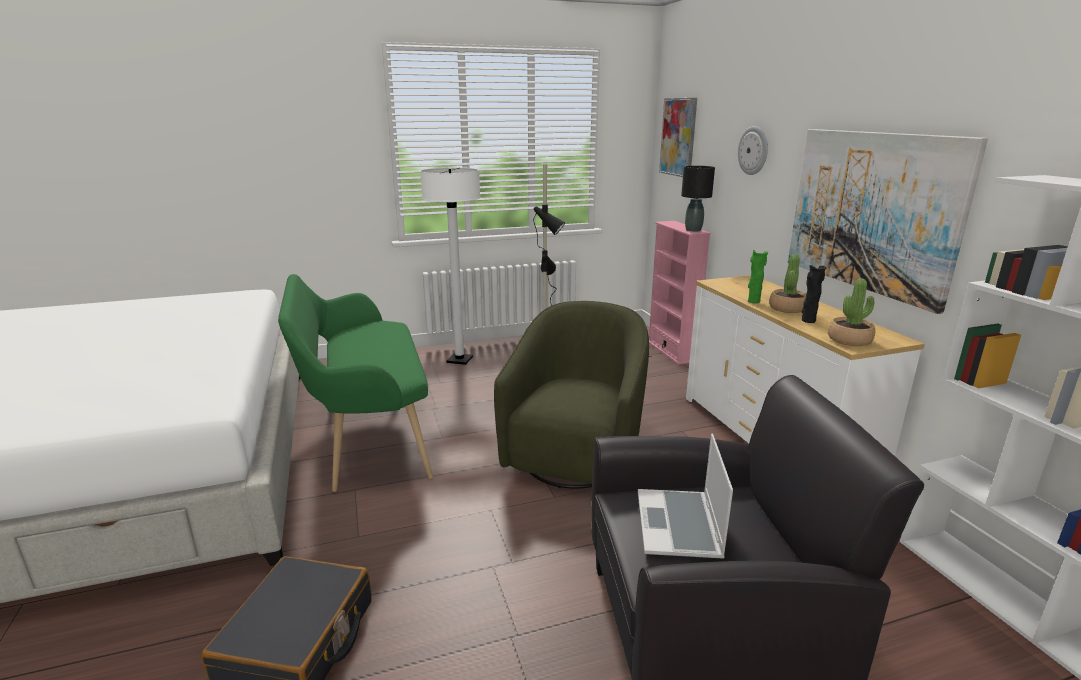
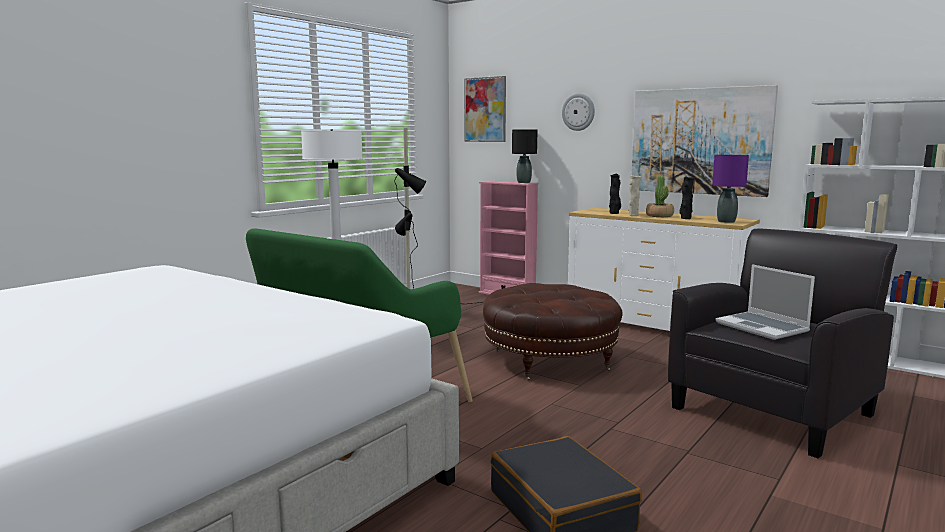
camera: 35 degrees left, 10 degrees down
(576, 453) = (550, 360): green armchair -> brown ottoman
(742, 292) = (614, 213): none -> black vase
(753, 301) = (633, 215): green vase -> beige vase
(849, 340) = (726, 221): potted plant -> purple table lamp

